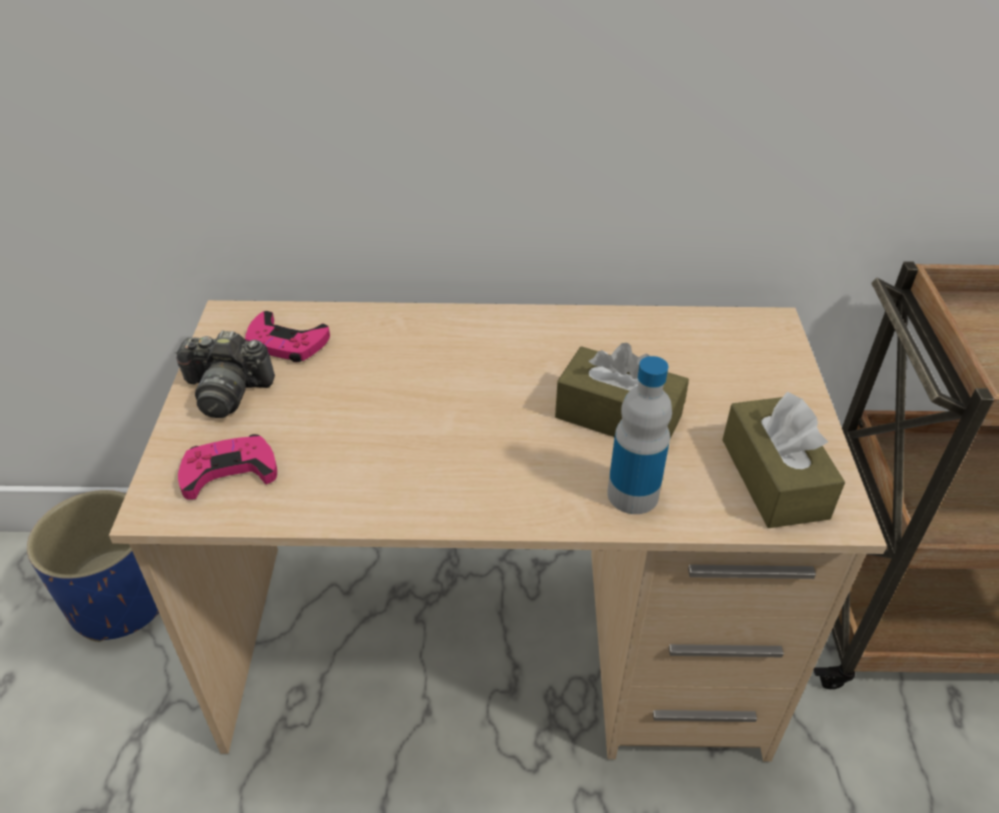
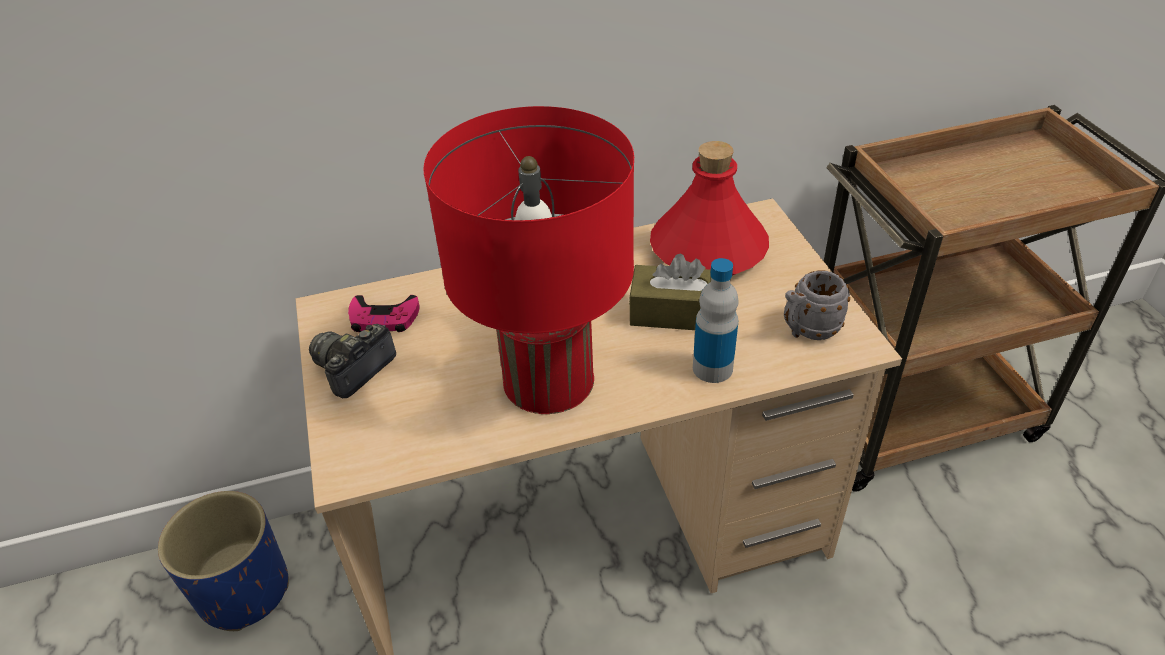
camera: 15 degrees left, 0 degrees up
(227, 391) = (354, 369): camera -> camera turned 135 degrees clockwise
(229, 471) = (389, 431): pink game controller -> none
(431, 458) = (548, 380): none -> red table lamp
(688, 350) = (707, 249): none -> red bottle
(774, 478) = (808, 330): brown tissue box -> grey mug

